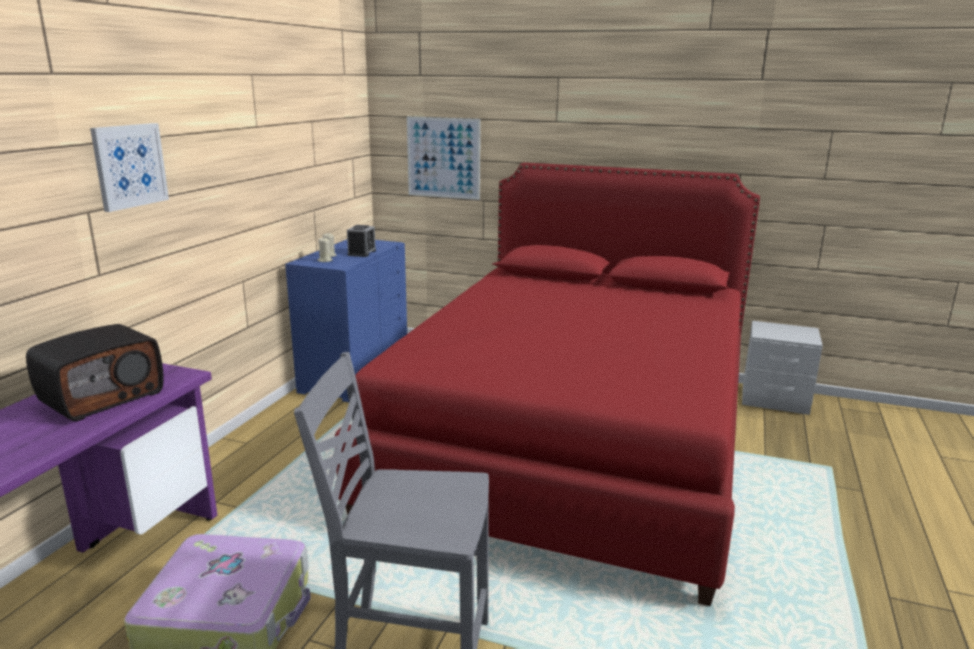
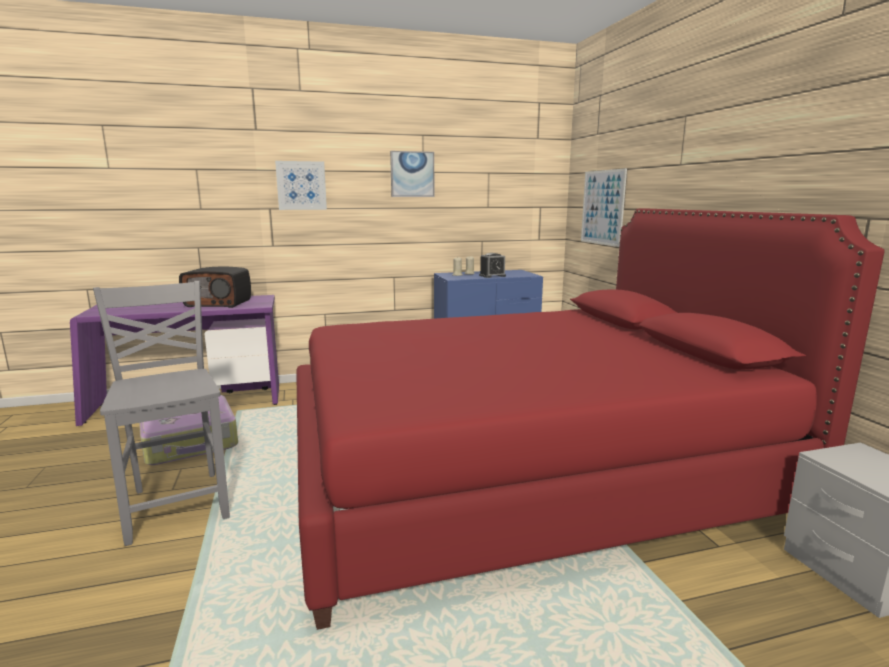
camera: 55 degrees right, 5 degrees down
(249, 131) = (412, 174): none -> picture

